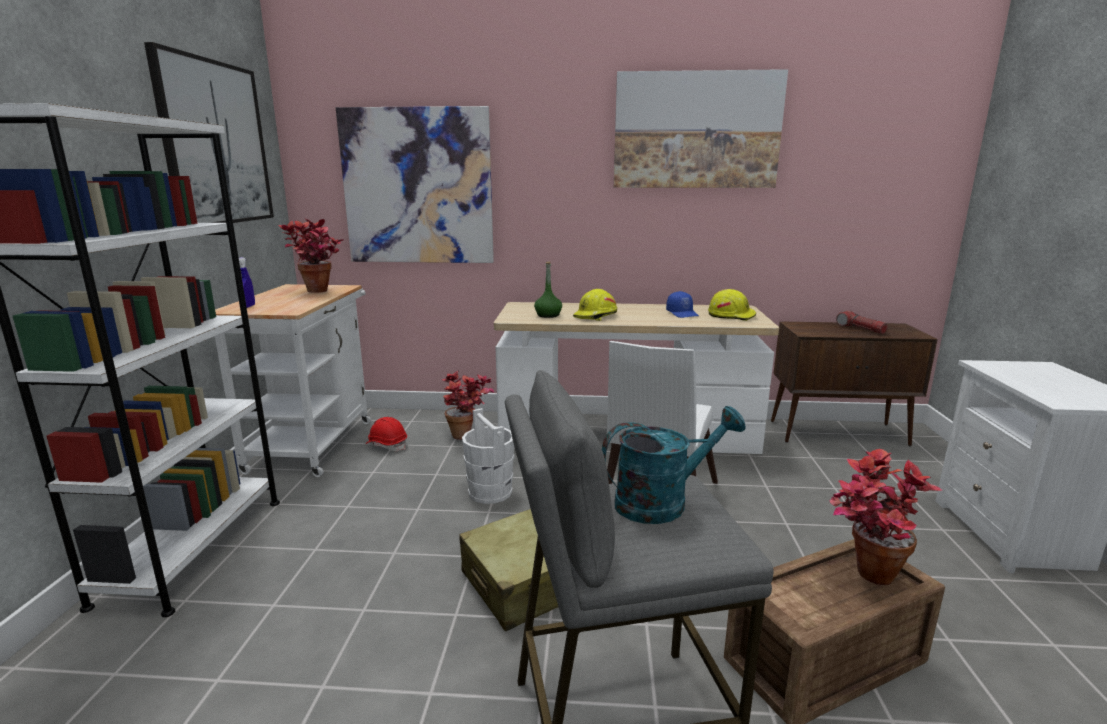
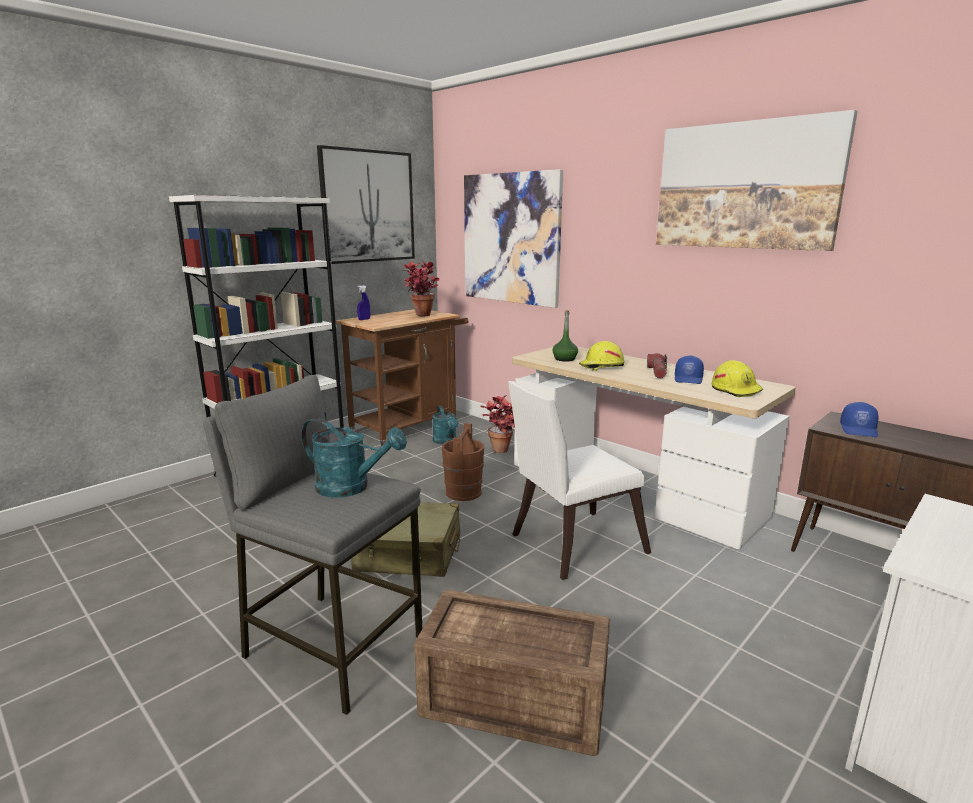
camera: 40 degrees right, 0 degrees up
(314, 442) = (409, 427): white cart -> brown cart
(387, 445) = (446, 441): red hard hat -> turquoise watering can
(490, 492) = (463, 492): white bucket -> brown bucket
(822, 330) = (859, 430): none -> blue cap
(860, 329) = (922, 440): flashlight -> flashlight (657, 372)
(863, 576) = (549, 638): potted plant -> none

